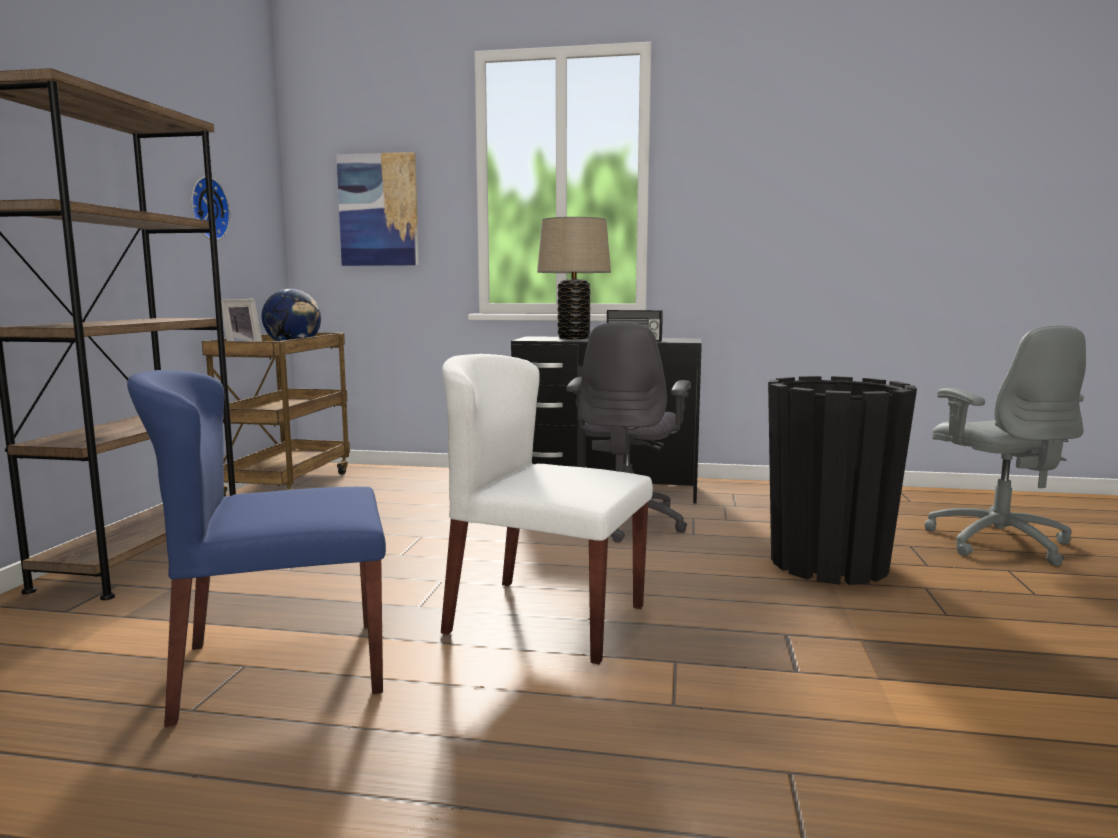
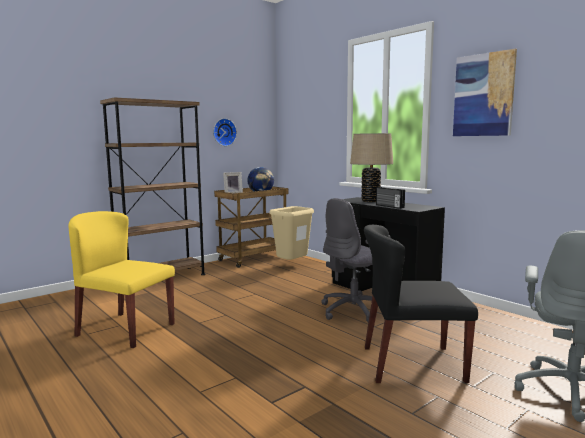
camera: 40 degrees right, 0 degrees up
(280, 669) = (125, 329): blue chair -> yellow chair
(378, 210) = (309, 126): picture -> picture (483, 95)
(390, 483) = (292, 266): none -> beige trash can
(544, 618) = (228, 342): white chair -> none
(828, 563) = (411, 364): black planter -> black chair

